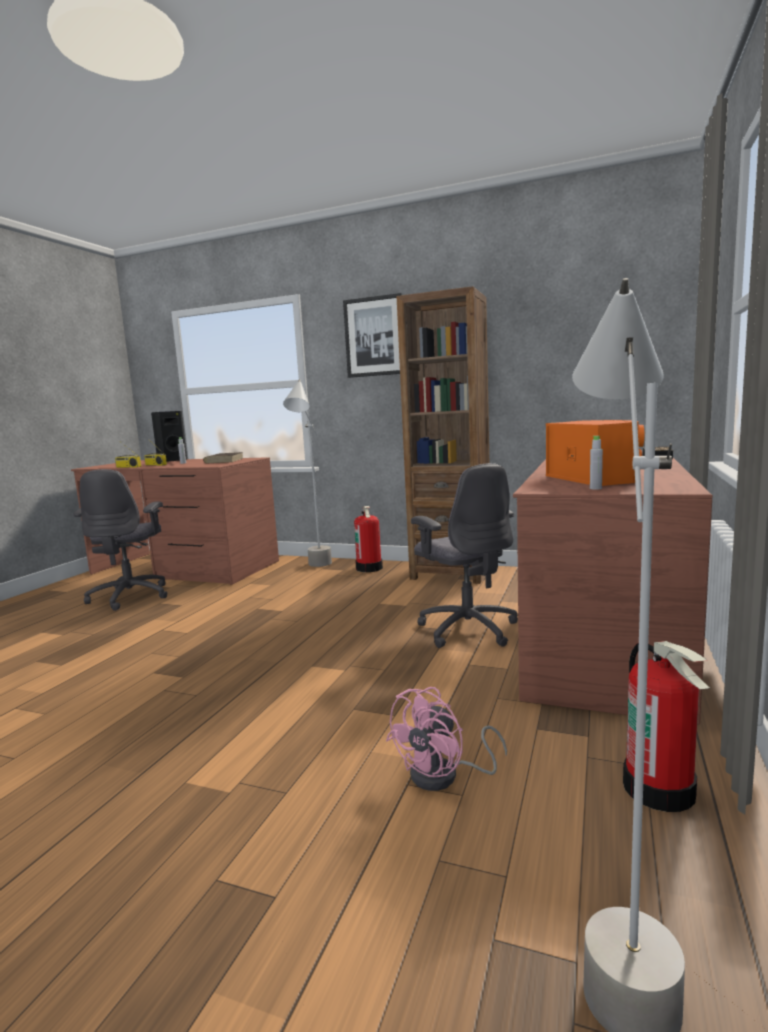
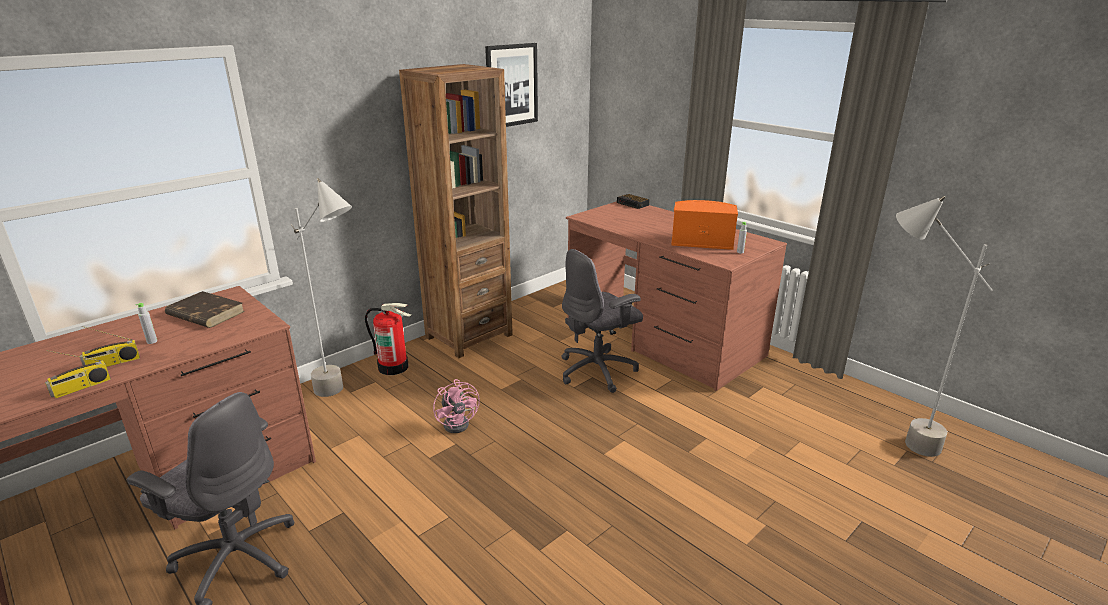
camera: 65 degrees left, 15 degrees up
(171, 461) = (84, 348): black speaker -> none
(374, 336) = (349, 105): picture -> picture (511, 85)
(444, 776) = (781, 441): pink fan -> pink fan (459, 422)
(467, 629) = (598, 371): grey office chair -> grey office chair turned 150 degrees clockwise
(660, 789) = (813, 388): fire extinguisher -> none

